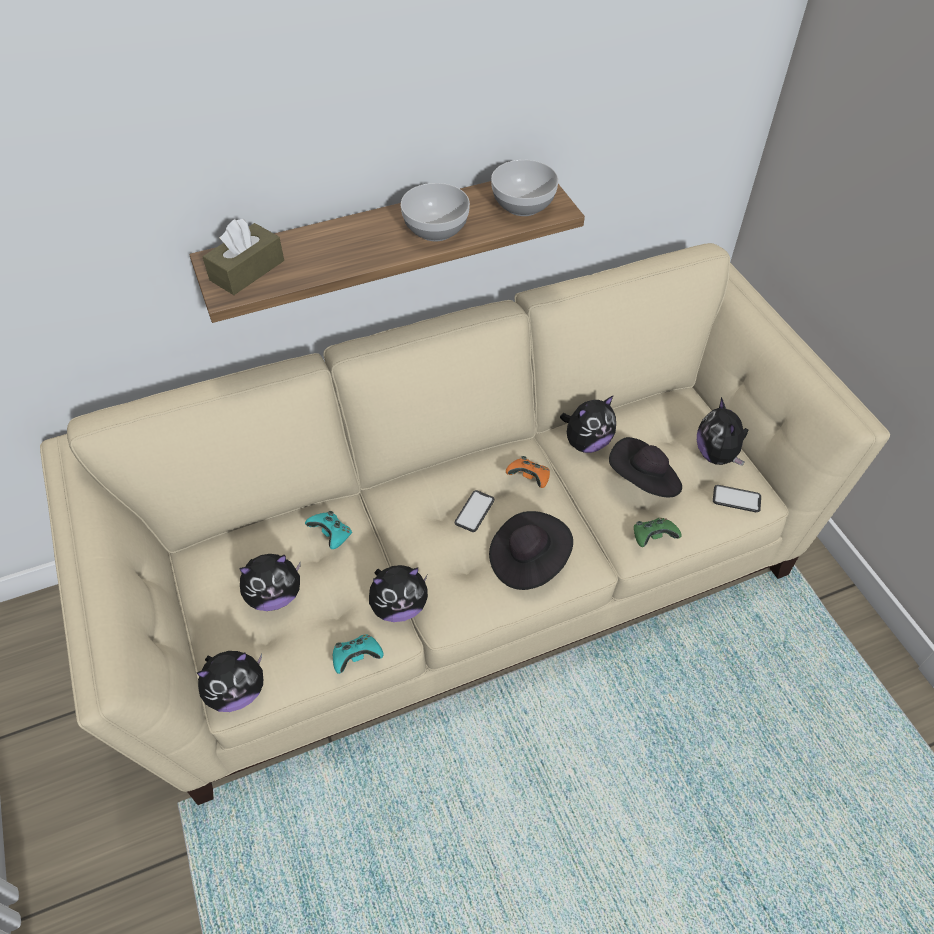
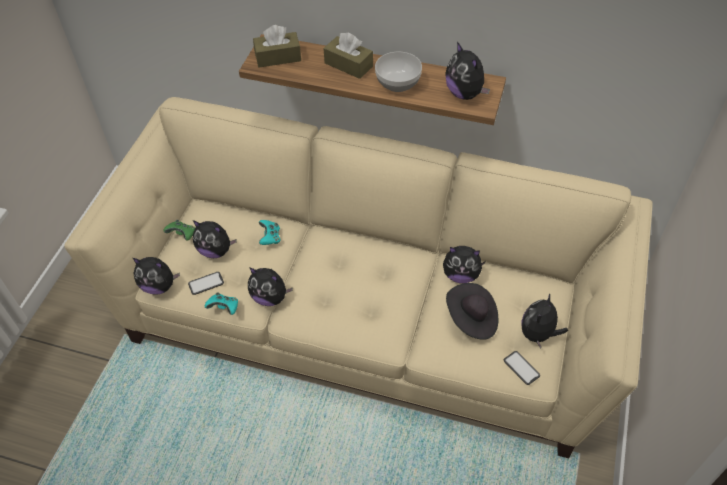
camera: 40 degrees right, 0 degrees up
(351, 237) = (348, 65): none -> brown tissue box
(474, 511) = (355, 273): phone -> phone (206, 283)
(524, 204) = (465, 93): bowl -> plush toy
(528, 560) = (358, 318): black hat -> none
(529, 478) = (405, 274): orange game controller -> none
(653, 538) = (443, 354): green game controller -> green game controller (182, 235)

